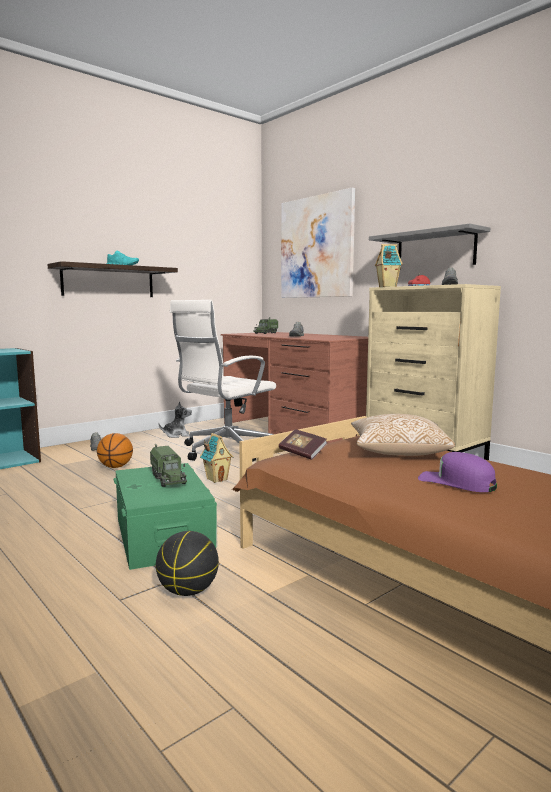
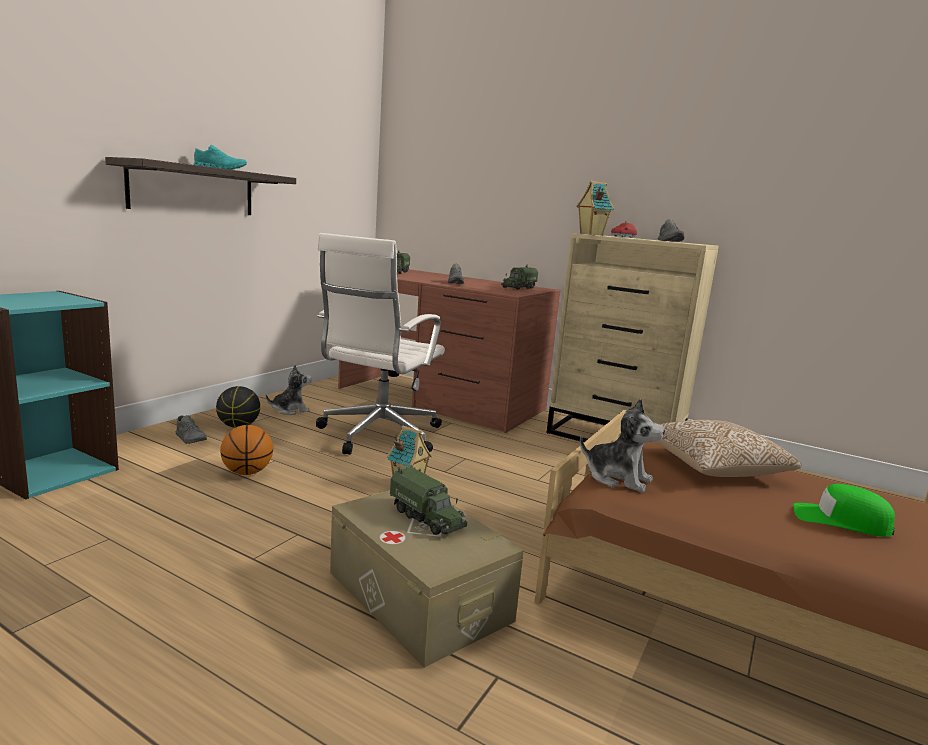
camera: 20 degrees left, 5 degrees up
(163, 535) = (418, 595): green storage box -> beige storage box
(188, 591) = (535, 694): basketball -> basketball (239, 426)
(302, 453) = (618, 478): book -> plush toy
(316, 247) = (467, 165): picture -> none
(346, 337) = (518, 288): none -> toy truck
(435, 250) = (637, 193): grey shelf -> none
(456, 483) = (840, 521): purple cap -> green cap

